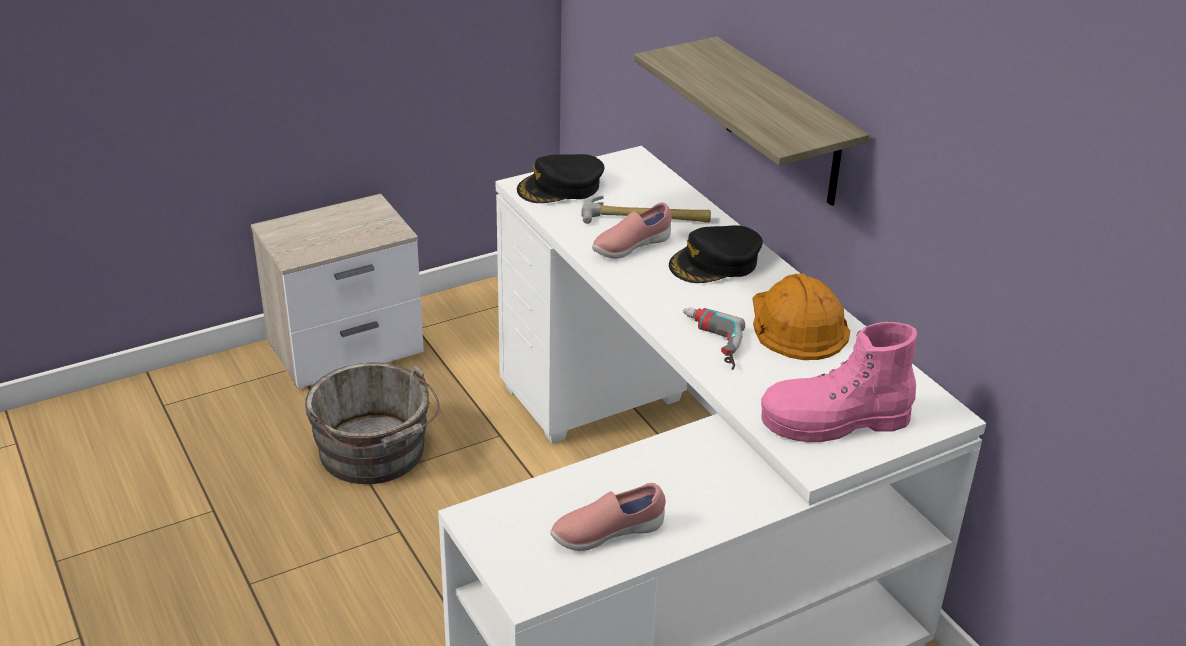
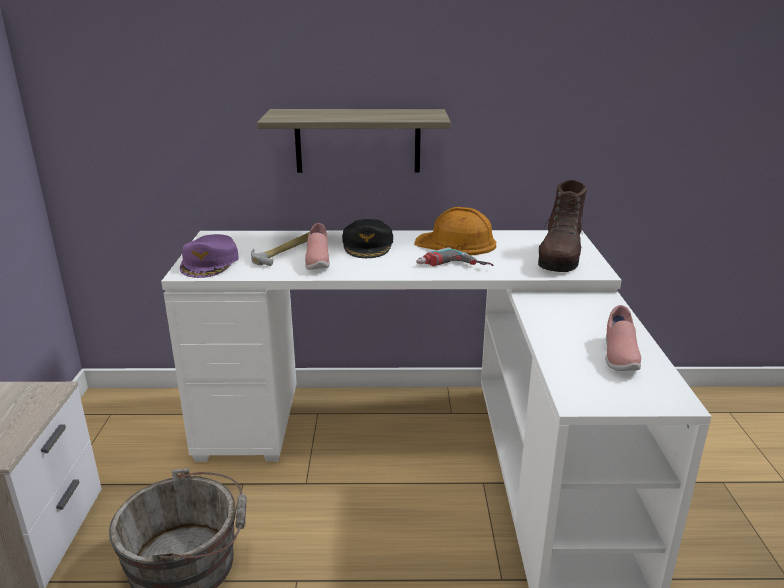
camera: 60 degrees left, 10 degrees down
(561, 187) = (210, 263): black cap -> purple cap
(834, 422) = (560, 258): pink boot -> brown boot

